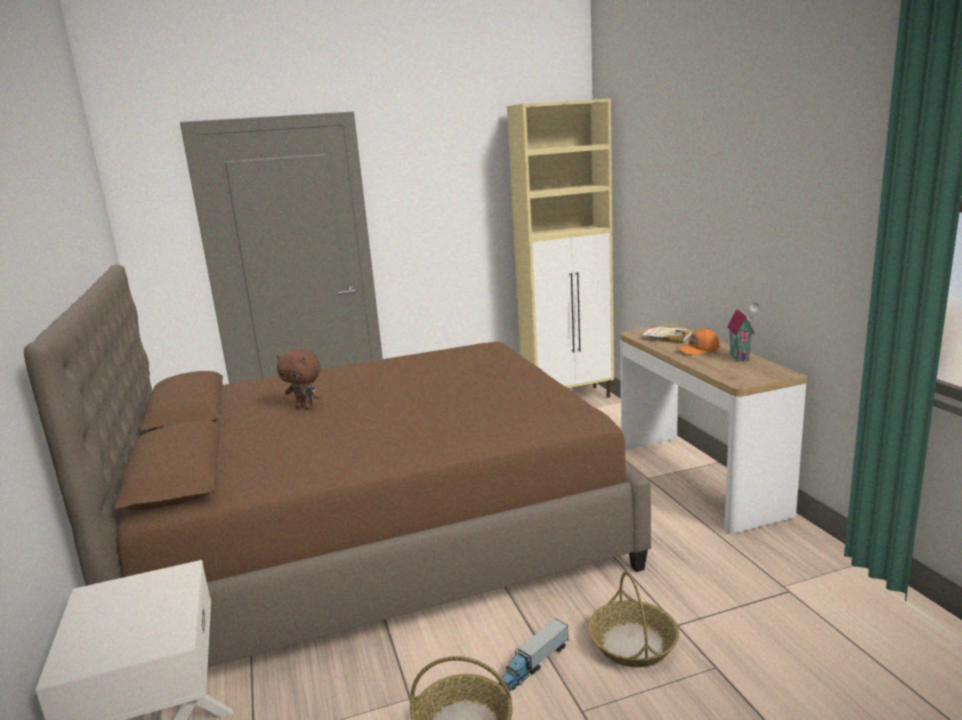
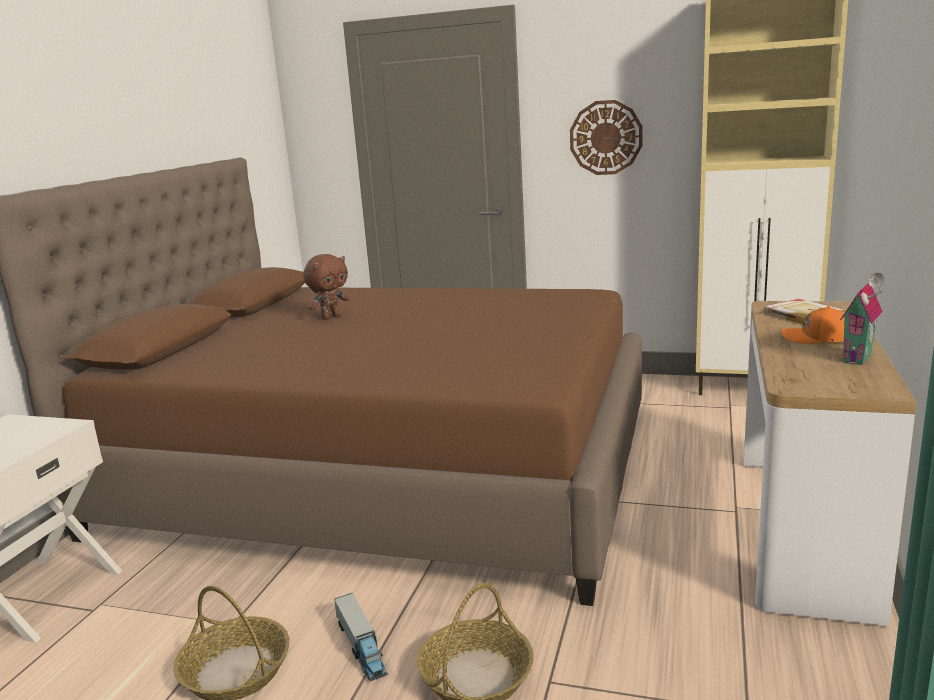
camera: 35 degrees right, 0 degrees up
(305, 407) = (331, 317): brown plush toy -> brown plush toy turned 105 degrees counterclockwise
(439, 220) = (605, 137): none -> wall clock
(534, 664) = (361, 647): toy truck -> toy truck turned 105 degrees counterclockwise

